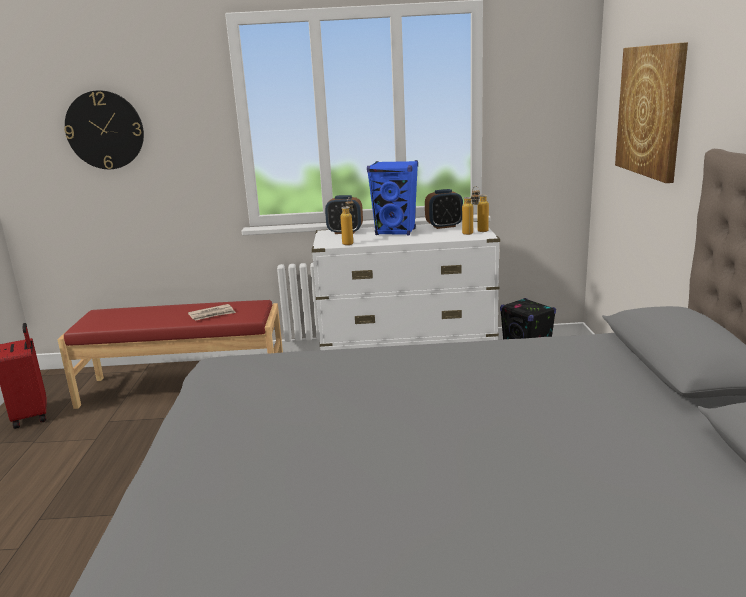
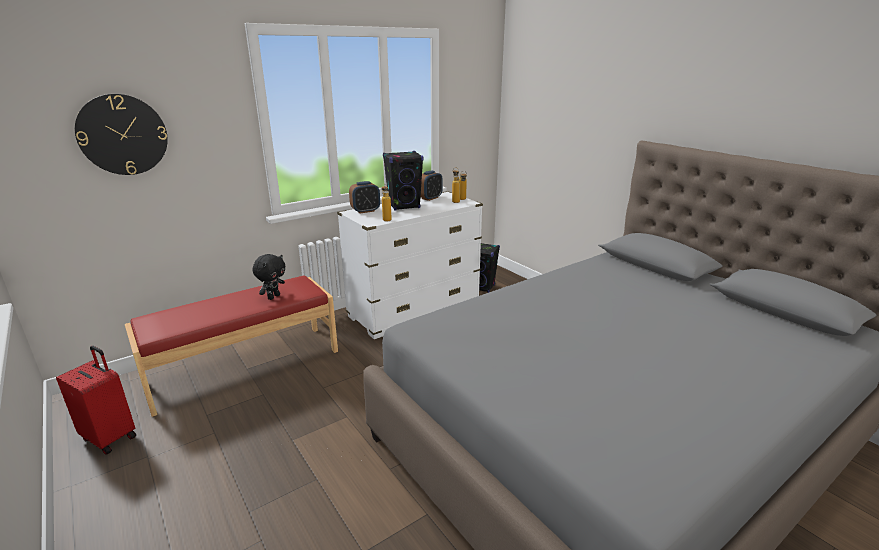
camera: 35 degrees left, 5 degrees up
(212, 314) = (273, 297): newspaper -> black plush toy
(396, 232) = (404, 206): blue speaker -> black speaker
(651, 111) = (565, 114): picture -> none

